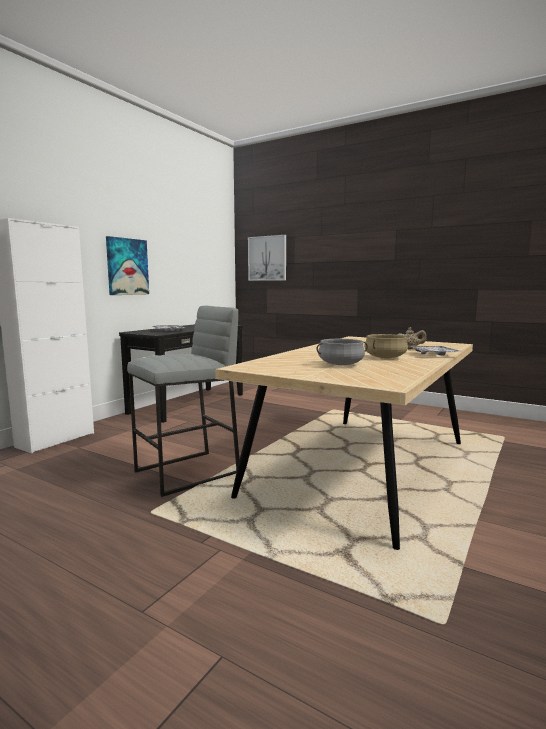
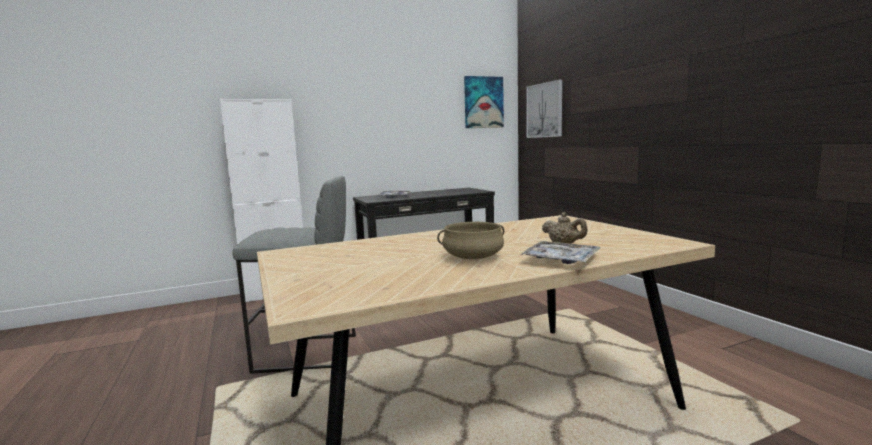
camera: 35 degrees right, 0 degrees up
(127, 267) = (365, 132): picture -> picture (483, 102)
(341, 364) = (379, 262): grey cooking pot -> none

